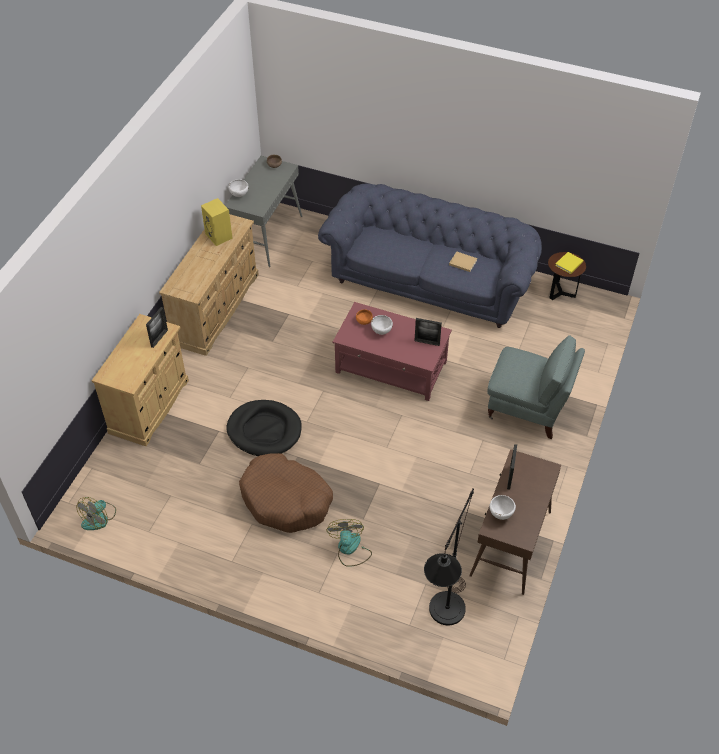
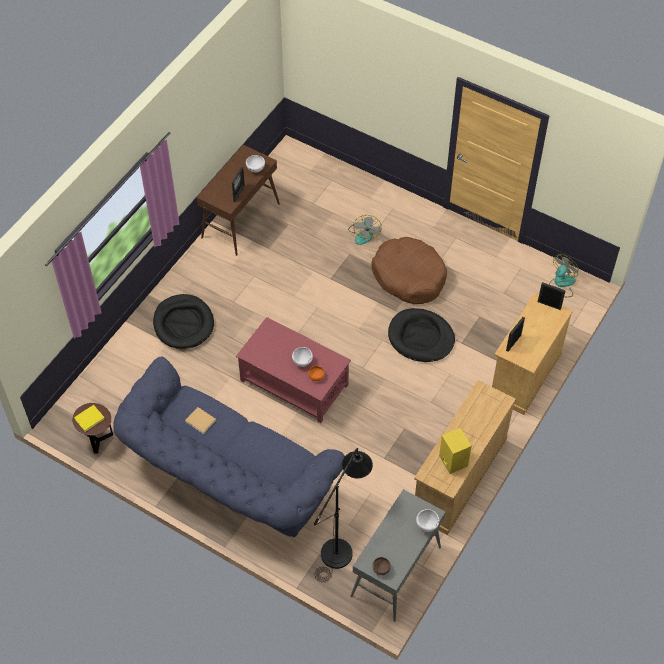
camera: 170 degrees left, 5 degrees up
(427, 342) = (263, 345): picture frame -> picture frame (549, 305)
(443, 618) = (306, 181): black floor lamp -> black floor lamp (341, 546)
(528, 408) = (183, 323): grey armchair -> black dog bed

